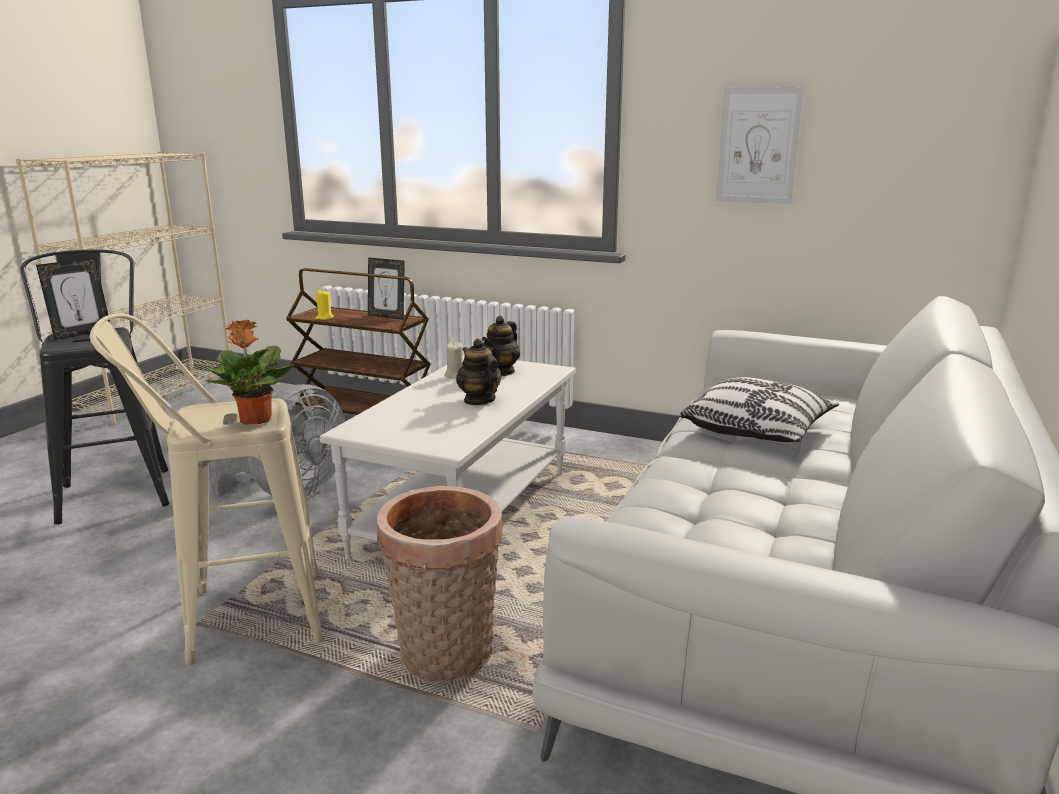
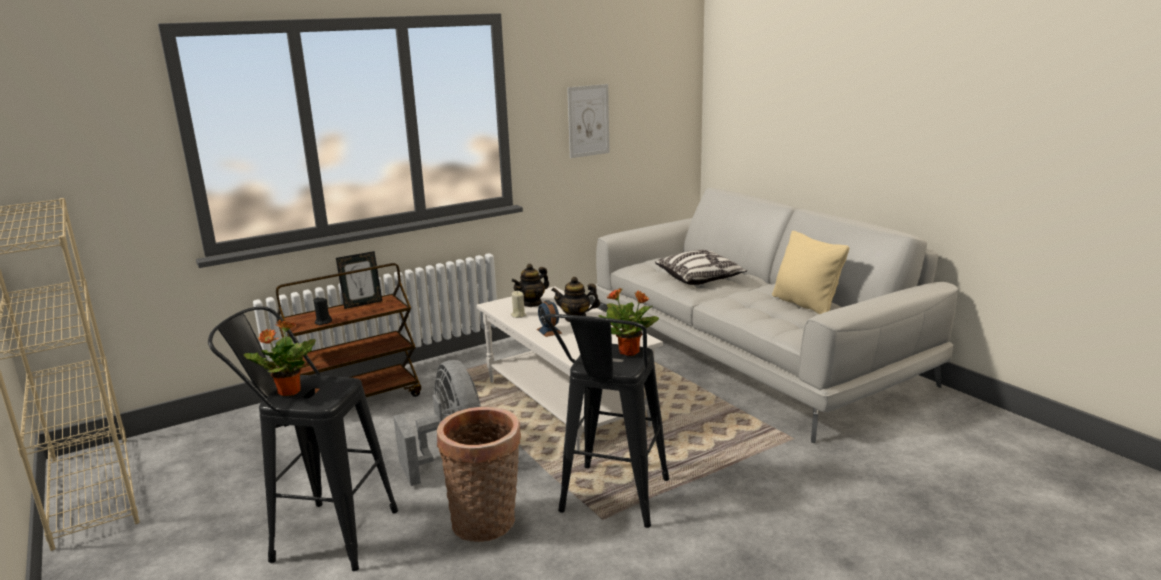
camera: 55 degrees left, 0 degrees up
(81, 333) = (288, 392): picture frame -> potted plant
(238, 618) = (611, 502): beige stool -> black stool
(324, 318) = (323, 322): yellow candle -> black candle
(421, 398) = (549, 331): none -> alarm clock
(445, 658) = (717, 446): basket -> basket (487, 524)
(501, 371) = (532, 303): teapot -> teapot turned 75 degrees clockwise
(785, 532) = (805, 304): none -> beige pillow

